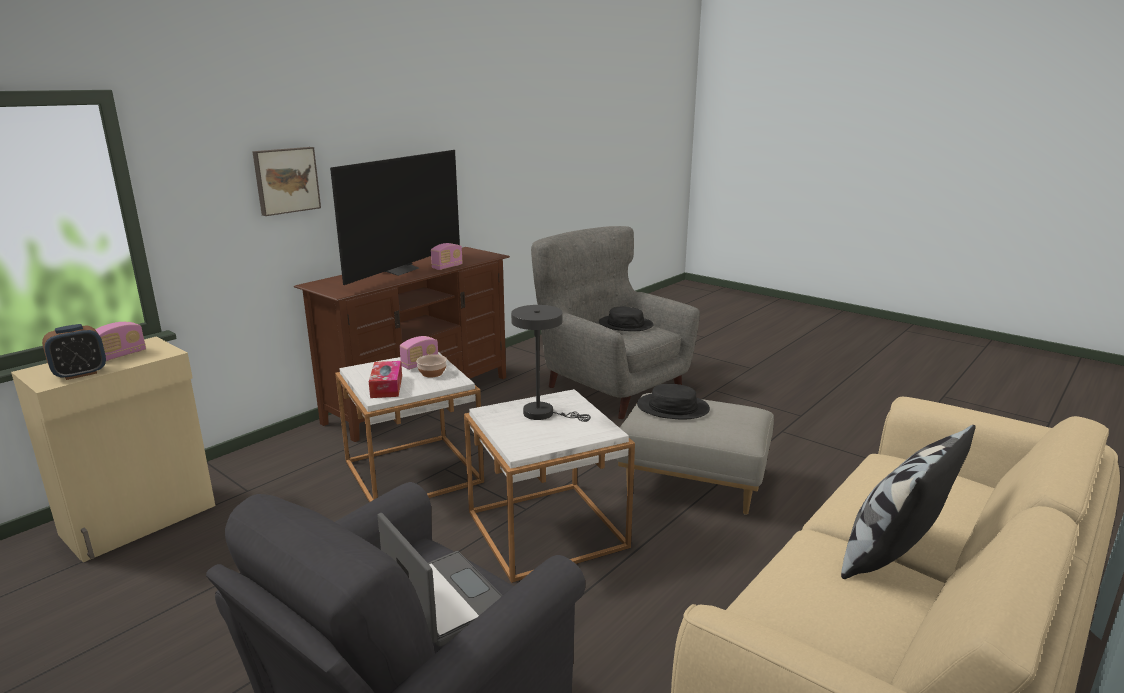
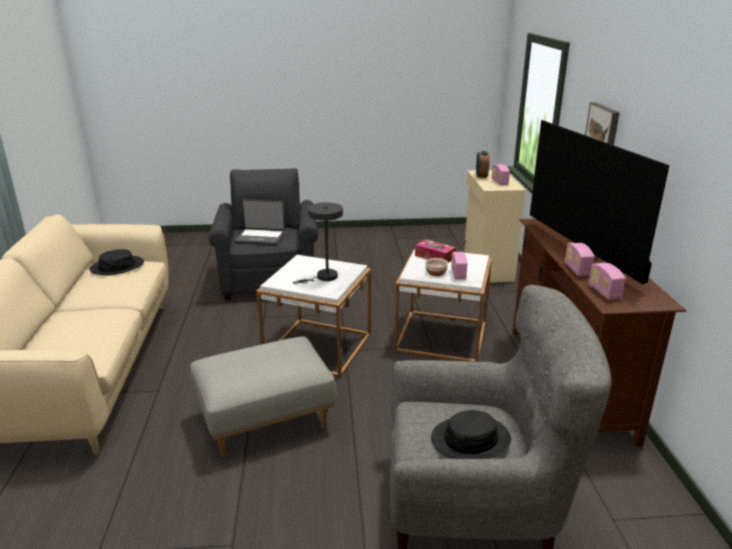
camera: 135 degrees right, 5 degrees up
(476, 258) = (604, 292): none -> radio
(672, 408) = (283, 357): black hat -> black hat (117, 266)
(892, 555) = (88, 303): pillow -> none

